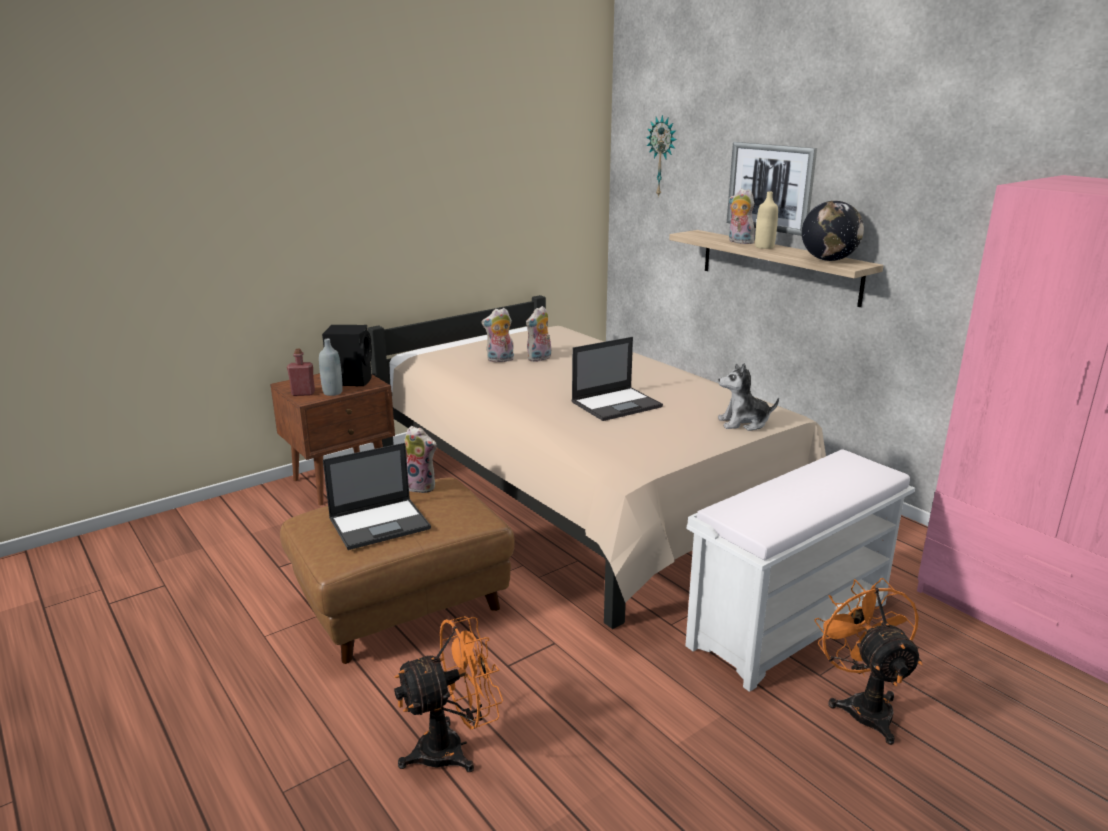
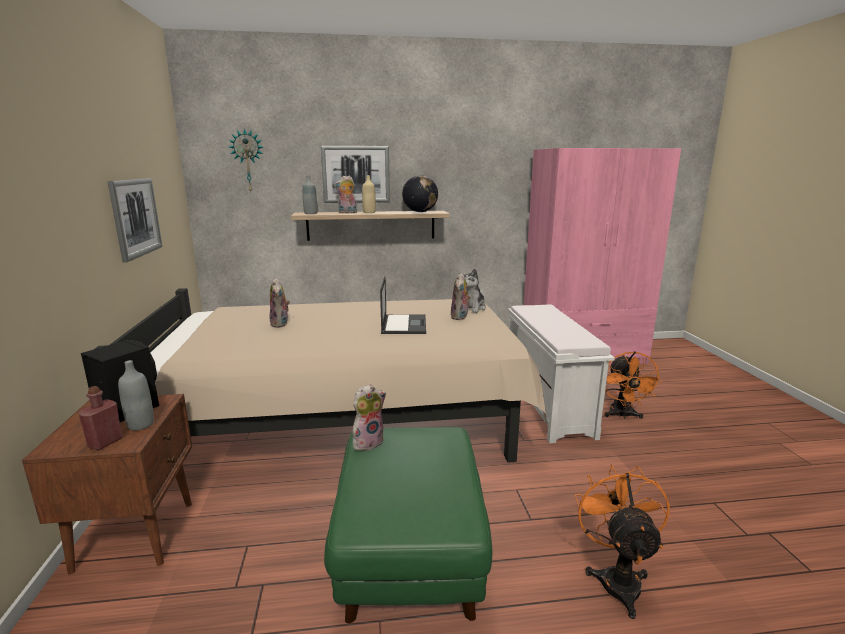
camera: 60 degrees left, 5 degrees down
(380, 523) = (420, 476): laptop -> none
(403, 604) = (409, 552): brown ottoman -> green ottoman
(484, 216) = (135, 217): none -> picture
(500, 360) = (255, 335): plush toy -> plush toy (460, 317)
(698, 235) = (310, 213): none -> grey bottle
(863, 705) = (622, 415): orange fan -> orange fan turned 105 degrees counterclockwise

